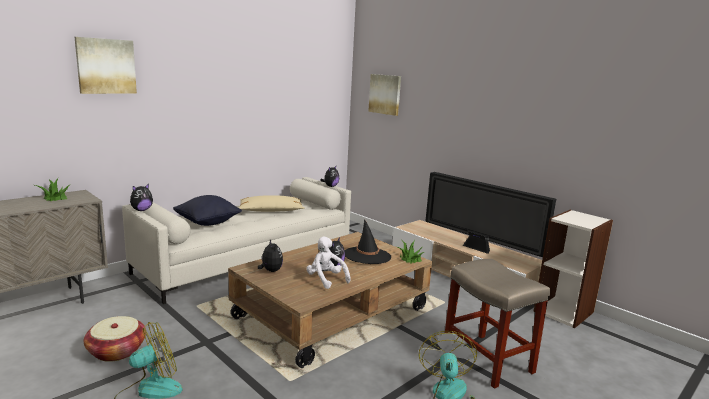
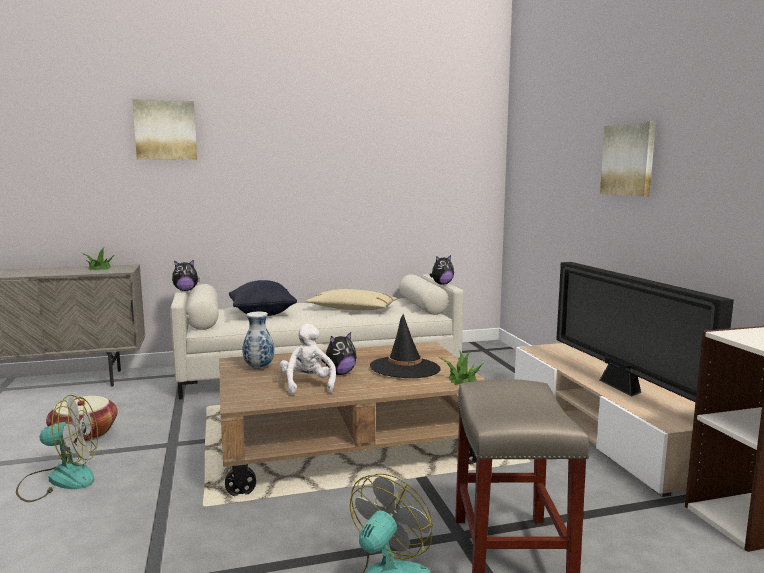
camera: 30 degrees right, 5 degrees down
(270, 271) = (258, 367): plush toy -> vase
(385, 94) = (537, 157): picture -> picture (628, 159)

